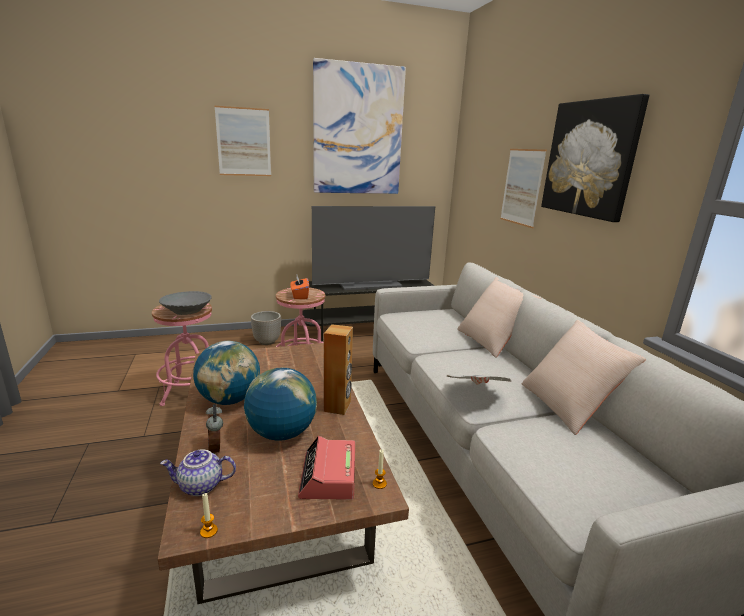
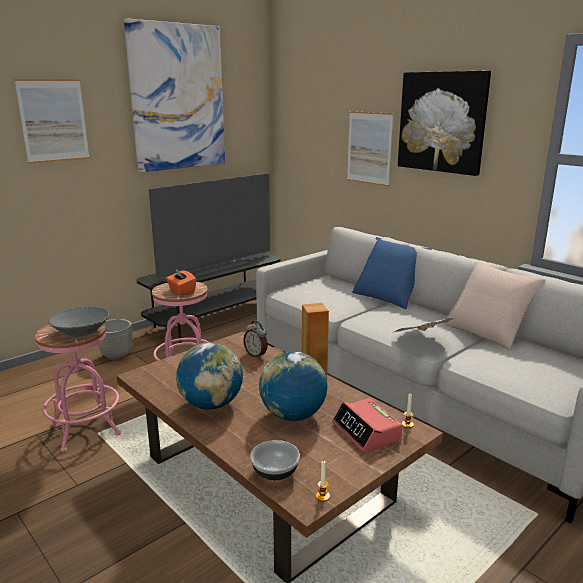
camera: 25 degrees left, 0 degrees up
(200, 486) = (275, 473): teapot -> bowl
(216, 448) = (252, 443): alarm clock -> alarm clock (256, 355)
(492, 340) = (389, 296): beige pillow -> blue pillow

